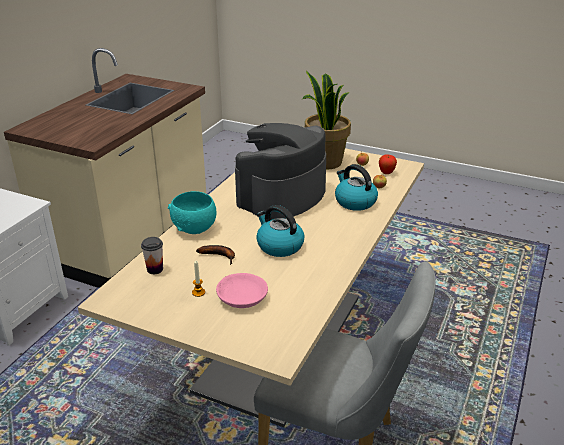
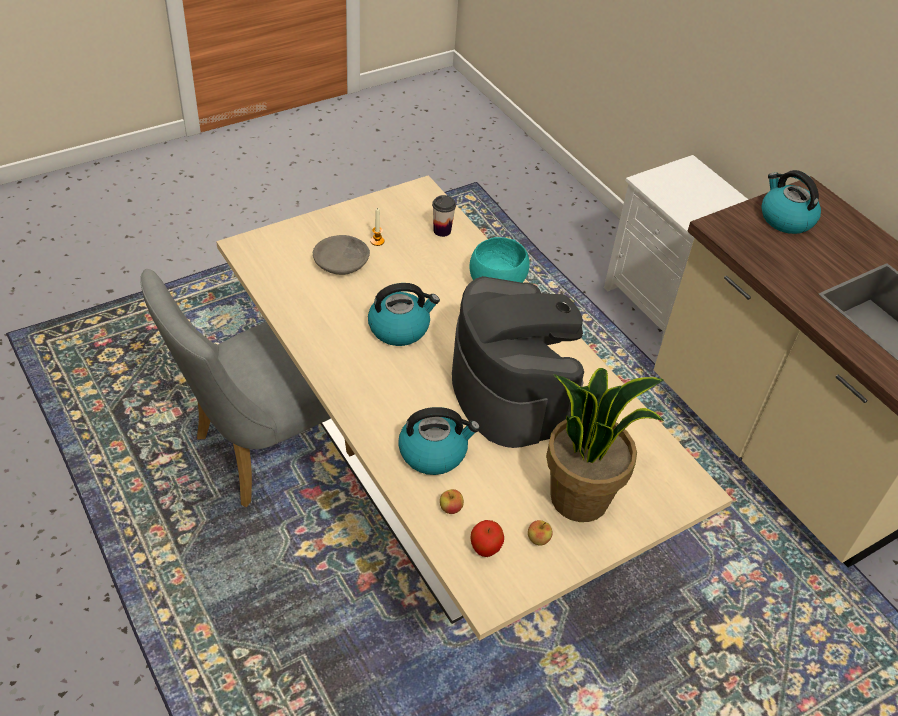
camera: 120 degrees right, 15 degrees up
(64, 130) = (785, 219): none -> kettle
(220, 256) = (424, 279): banana -> none
(241, 297) = (342, 262): pink bowl -> grey bowl

